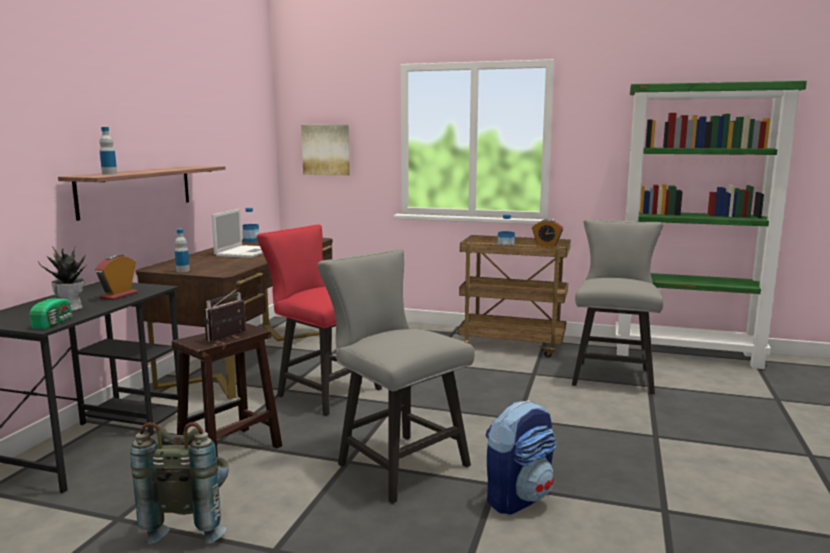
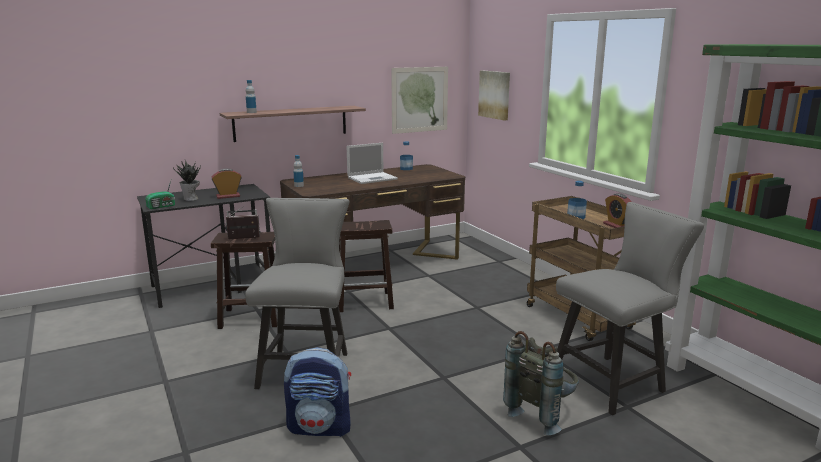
camera: 45 degrees right, 5 degrees up
(190, 522) = (167, 348): grey backpack -> grey backpack (542, 414)
(244, 159) = (419, 99): none -> picture
(323, 391) = (365, 301): red chair -> brown stool

